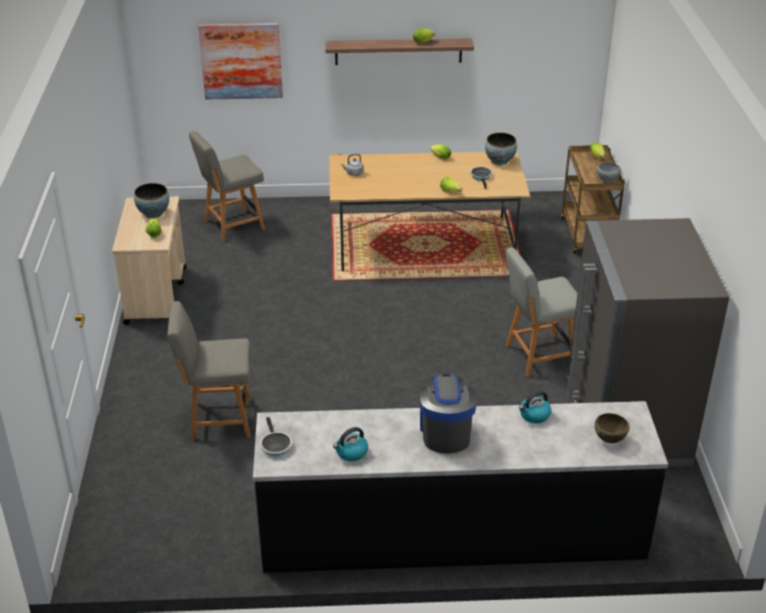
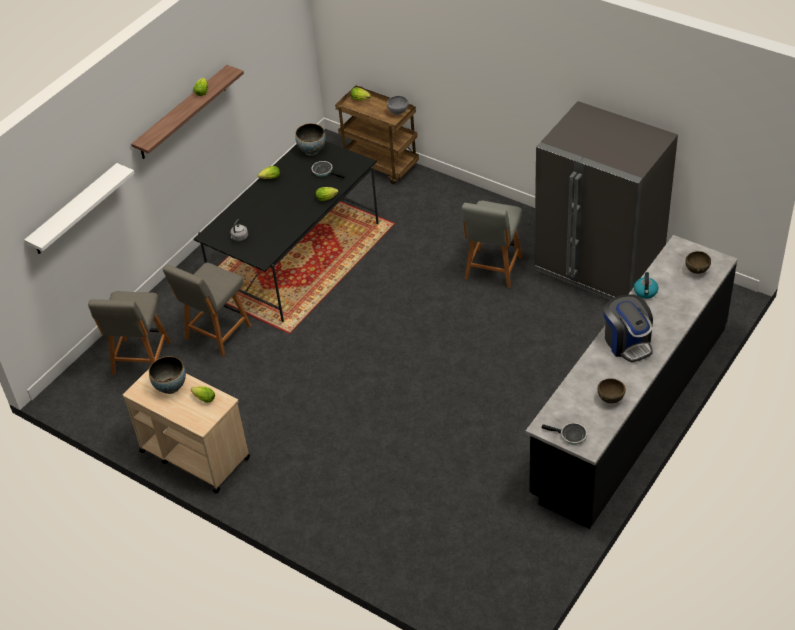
camera: 50 degrees left, 10 degrees up
(218, 419) = (401, 483): grey chair -> grey chair (216, 334)
(241, 61) = (74, 210): picture -> white shelf
(351, 453) = (610, 399): kettle -> brown bowl
(425, 243) = (296, 256): beige dining table -> black dining table
(445, 432) = (627, 342): coffee machine -> coffee machine turned 150 degrees counterclockwise

